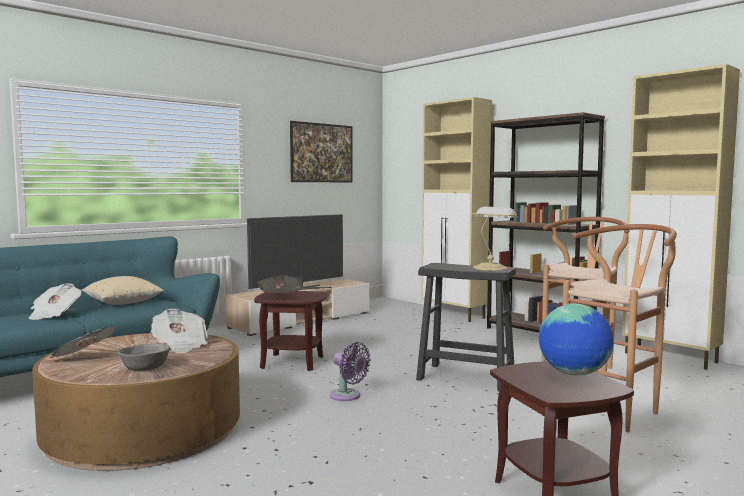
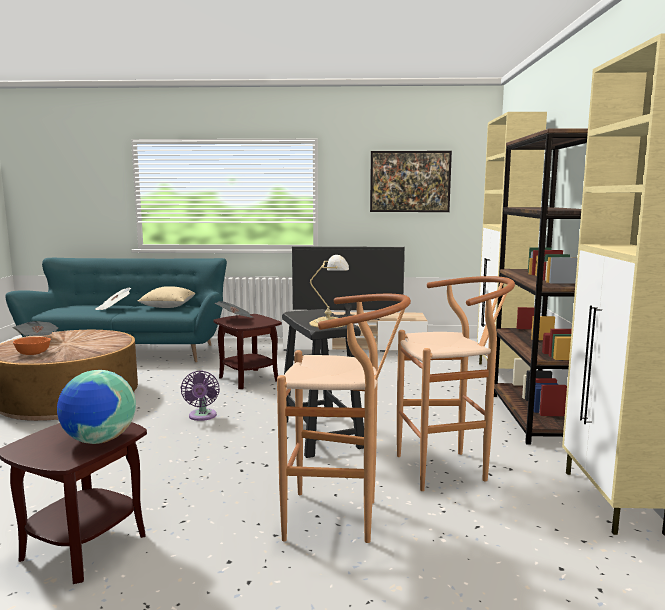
camera: 45 degrees right, 5 degrees up
(144, 368) = (33, 353): grey bowl -> orange bowl
(180, 346) = (93, 344): newspaper -> none

